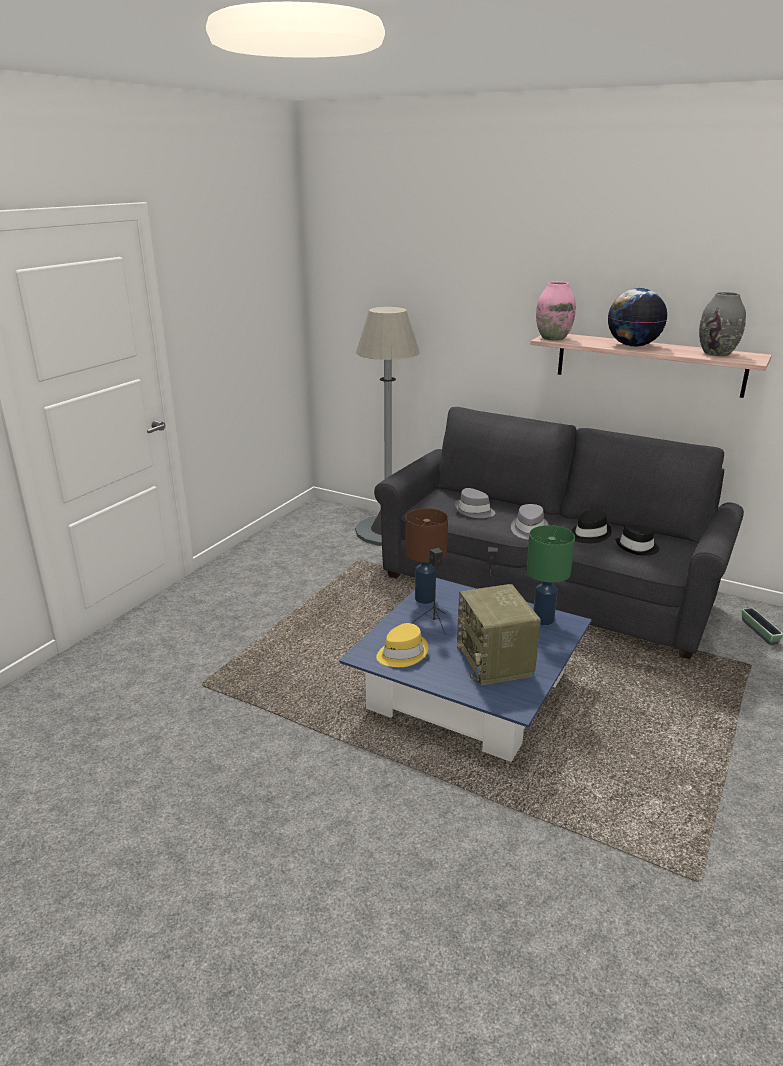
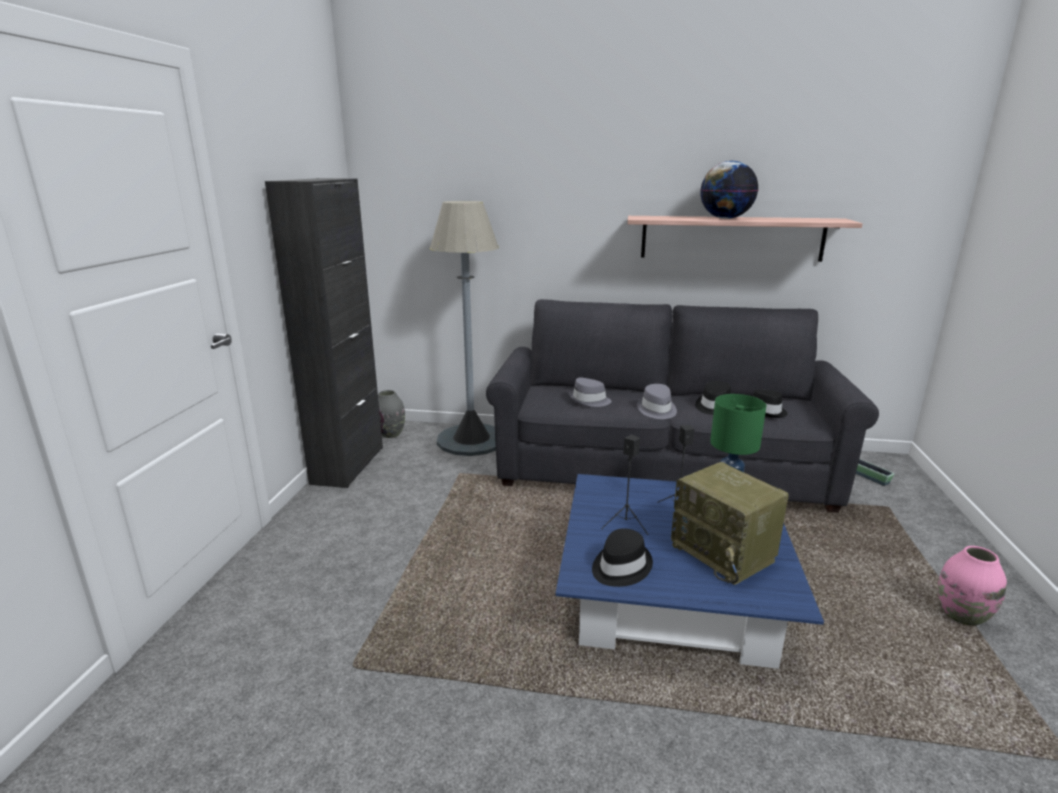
camera: 20 degrees left, 5 degrees down
(272, 536) = (348, 465): none -> black cabinet
(402, 653) = (620, 567): yellow hat -> black hat
(424, 598) = (593, 499): brown table lamp -> none
(552, 338) = (644, 218): pink vase -> pink vase (961, 616)
(717, 353) = (805, 219): grey vase -> grey vase (390, 434)

